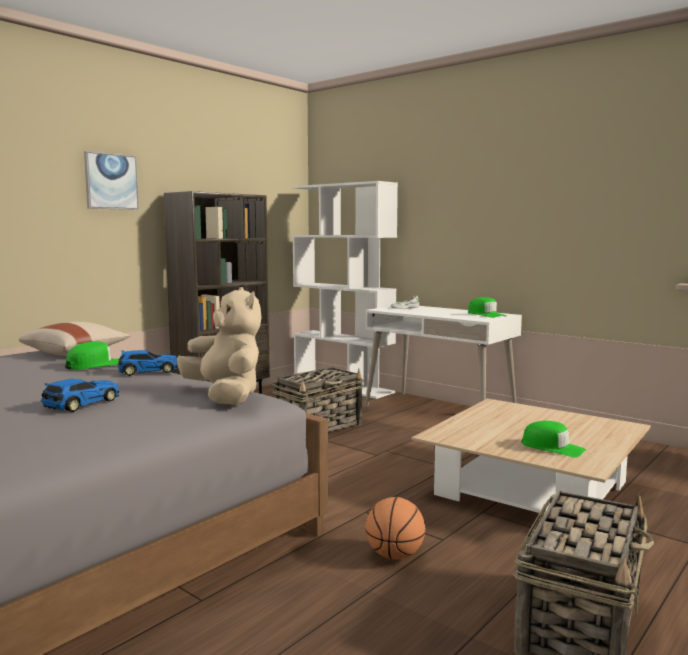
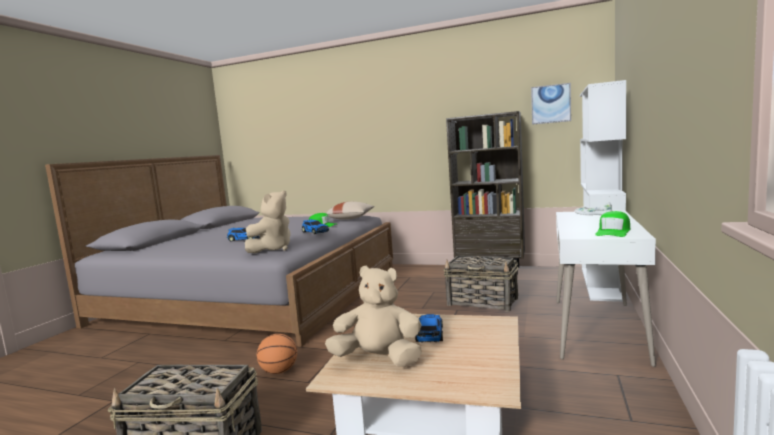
camera: 70 degrees right, 0 degrees up
(111, 181) = (417, 117): picture -> picture (550, 104)
(505, 425) = (429, 334): none -> toy car
(552, 447) = (379, 359): green cap -> beige plush toy

